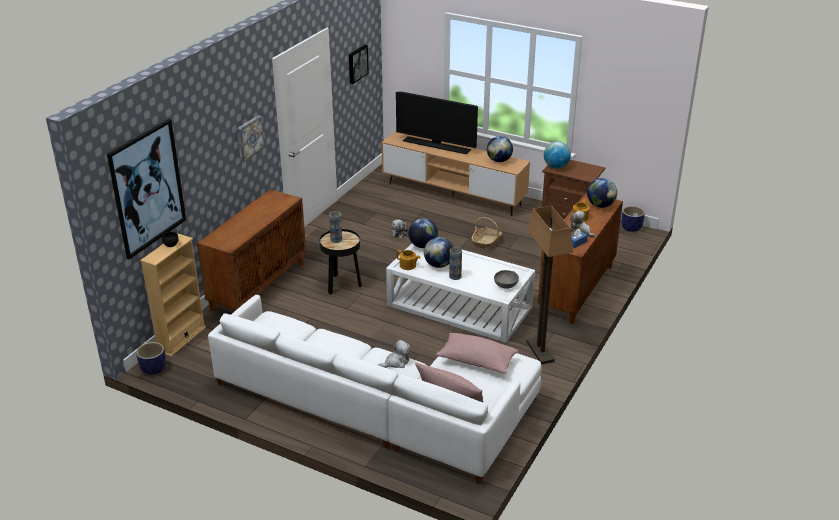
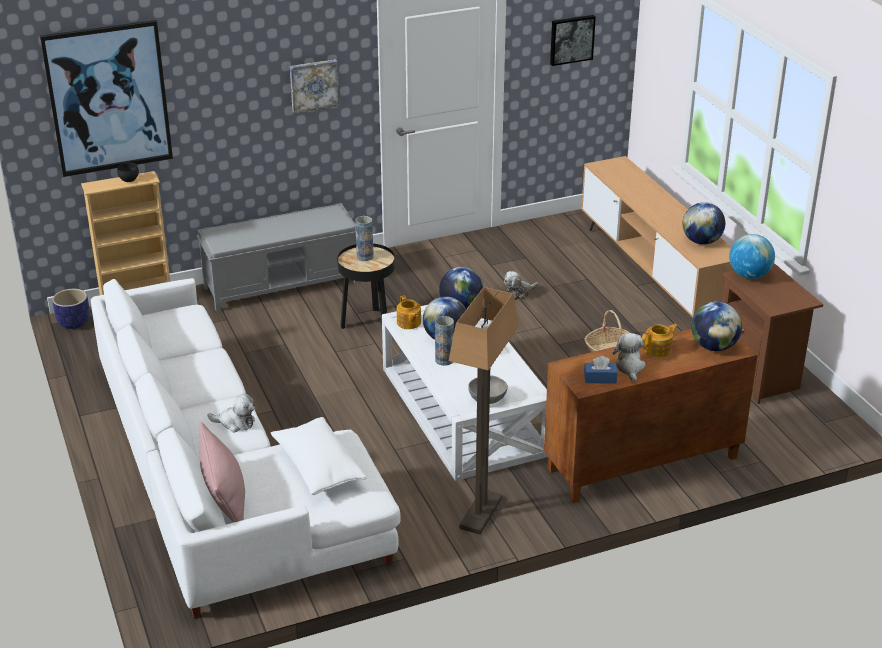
camera: 40 degrees right, 0 degrees up
(258, 285) = (283, 284): brown cabinet -> grey bench
(437, 145) = (647, 192): television -> none
(476, 361) = (318, 467): pink pillow -> white pillow
(631, 228) = (846, 422): planter -> none

